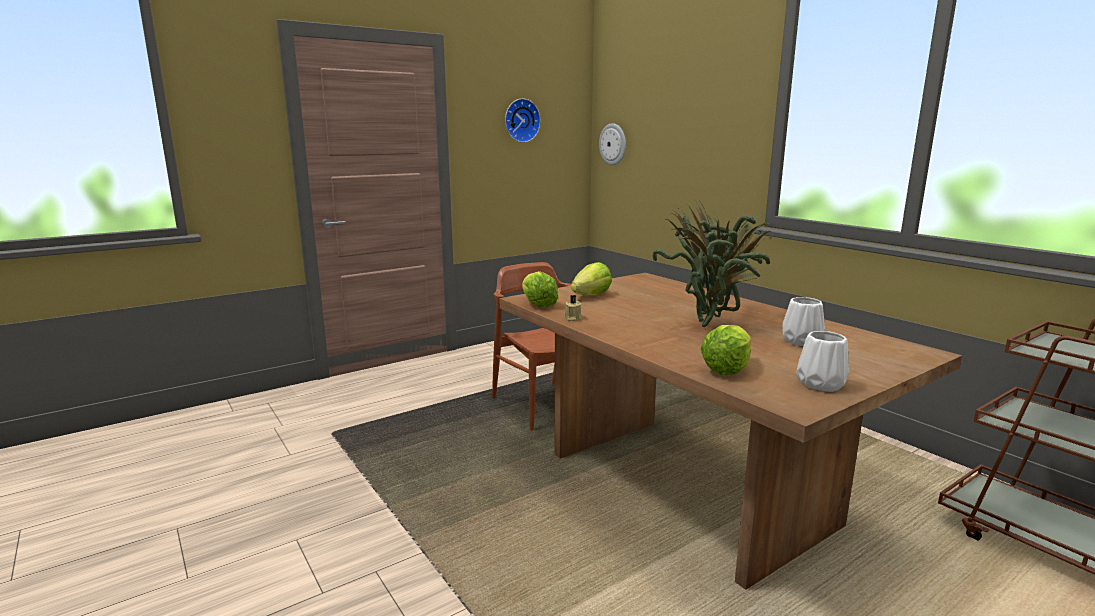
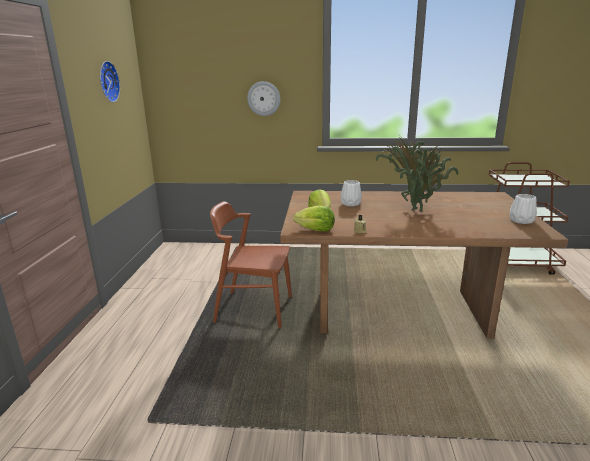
camera: 50 degrees left, 5 degrees up
(613, 144) = (171, 97): wall clock -> wall clock (264, 98)
(727, 369) = (486, 228): lettuce -> none
(800, 341) = (461, 205): white vase -> white vase (350, 204)

